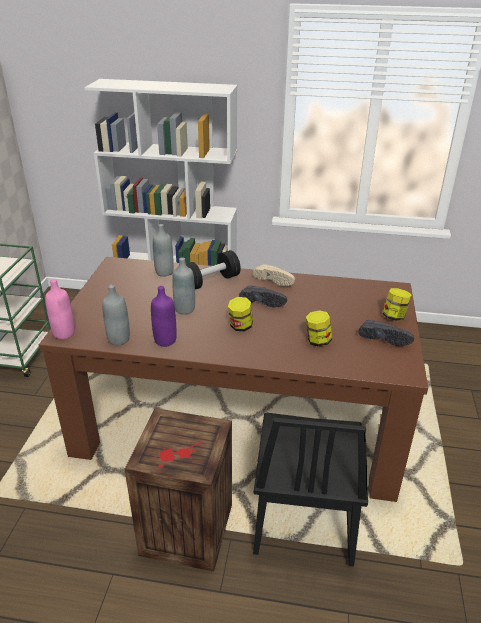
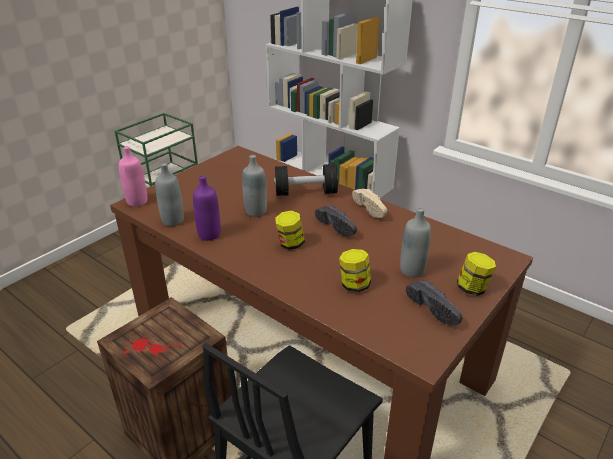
camera: 30 degrees right, 0 degrees up
(164, 272) = (272, 172): grey bottle -> grey bottle (412, 270)

